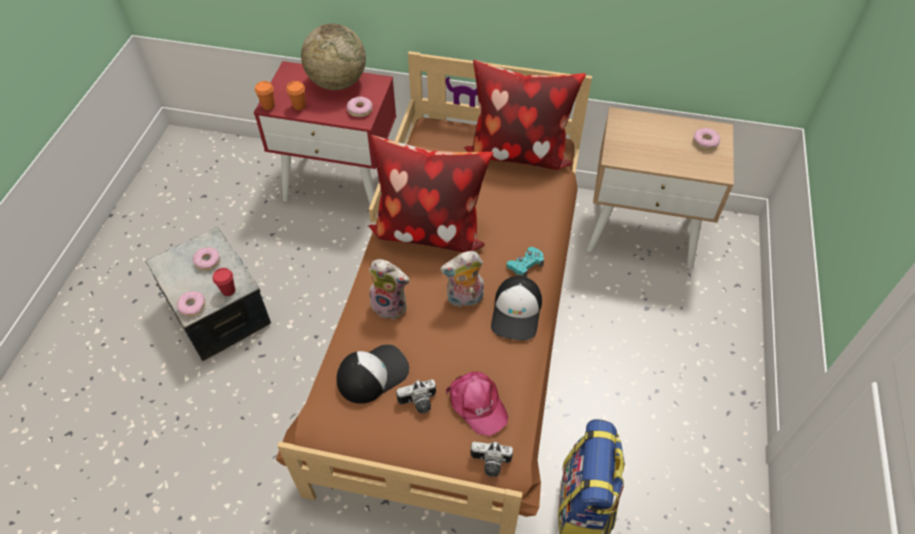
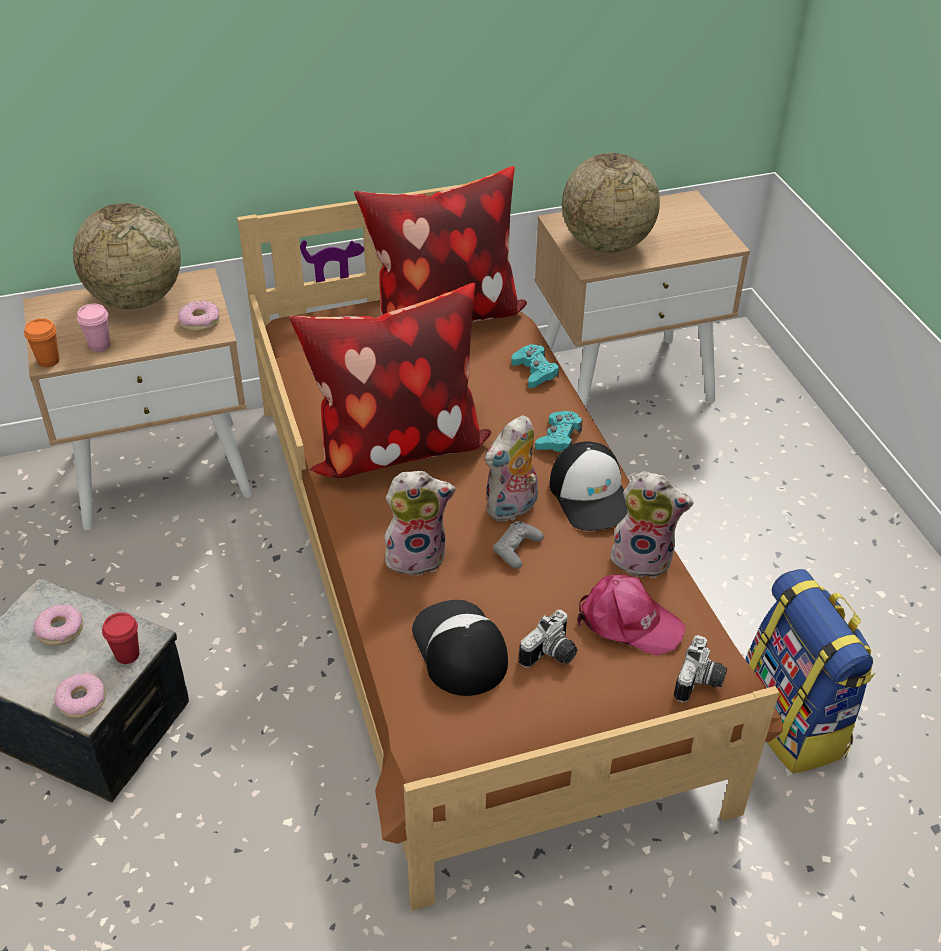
camera: 30 degrees left, 10 degrees down
(299, 106) = (99, 345): orange cup -> pink cup
(341, 182) = (163, 472): red nightstand -> beige nightstand
(372, 373) = (459, 648): cap -> cap turned 45 degrees counterclockwise
(448, 326) = (517, 549): none -> grey game controller
(490, 464) = (700, 682): camera -> camera turned 45 degrees counterclockwise
(517, 367) = (643, 558): none -> plush toy
(545, 213) = (535, 371): none -> turquoise game controller
(637, 144) = (606, 245): none -> globe
(705, 142) = (682, 217): donut -> none

